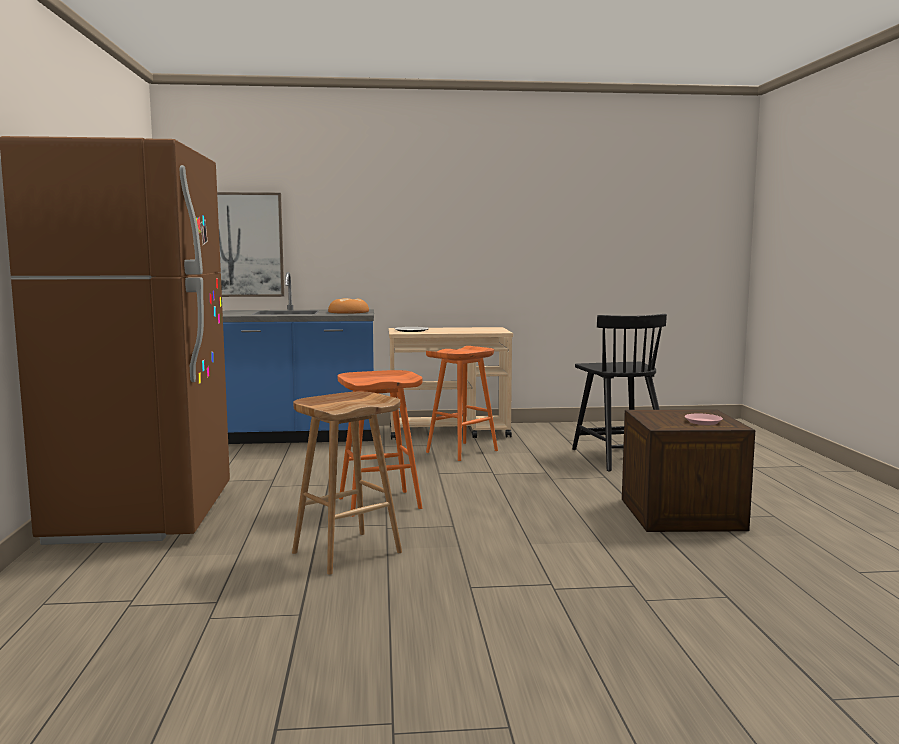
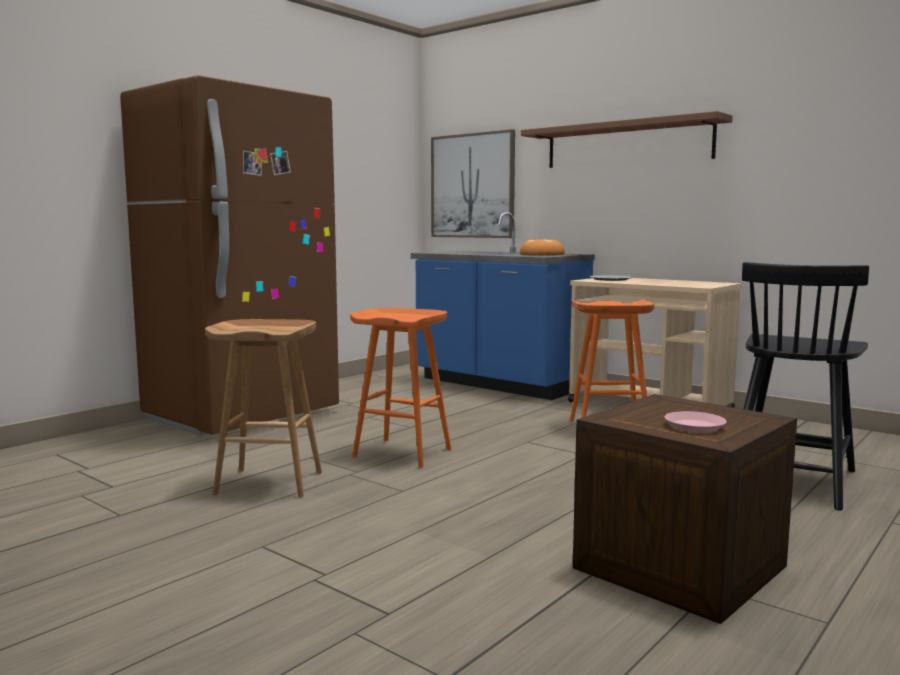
camera: 45 degrees right, 0 degrees up
(399, 215) = (627, 144): none -> brown shelf

